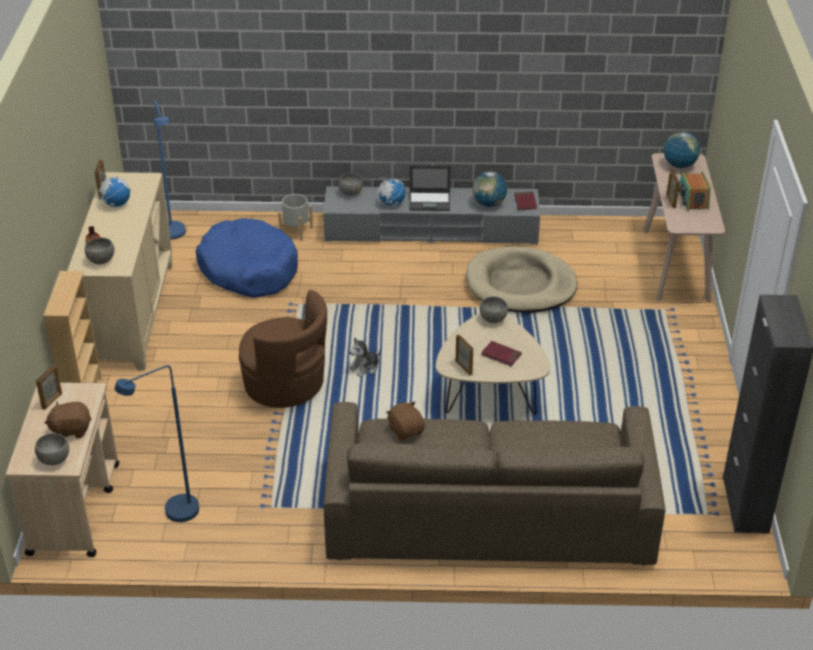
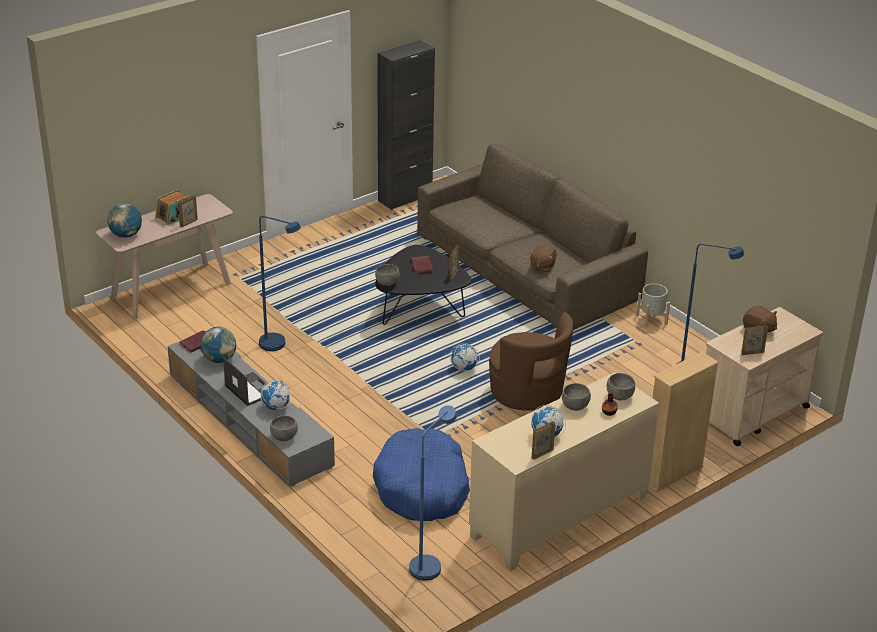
camera: 130 degrees left, 5 degrees down
(55, 460) = (785, 321): grey bowl -> grey bowl (575, 406)
(286, 385) = (527, 393): brown armchair -> brown armchair turned 150 degrees clockwise
(296, 231) = (336, 492): grey planter -> grey planter (651, 319)
(365, 367) = (463, 369): plush toy -> globe
(489, 392) = (420, 309): beige coffee table -> black coffee table
(520, 285) = (278, 345): beige dog bed -> blue floor lamp

